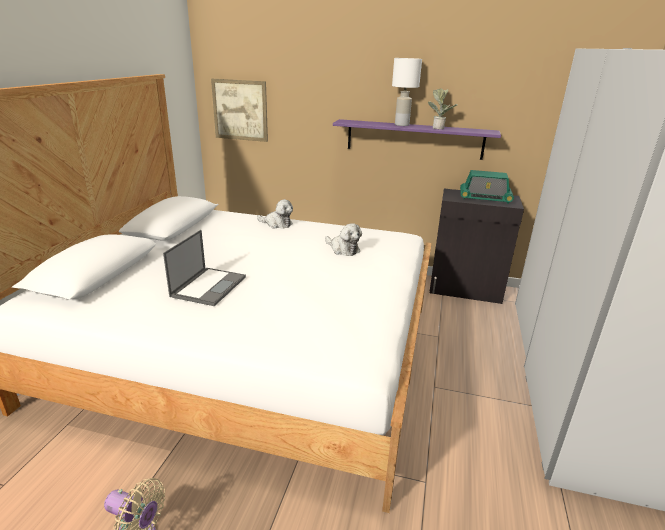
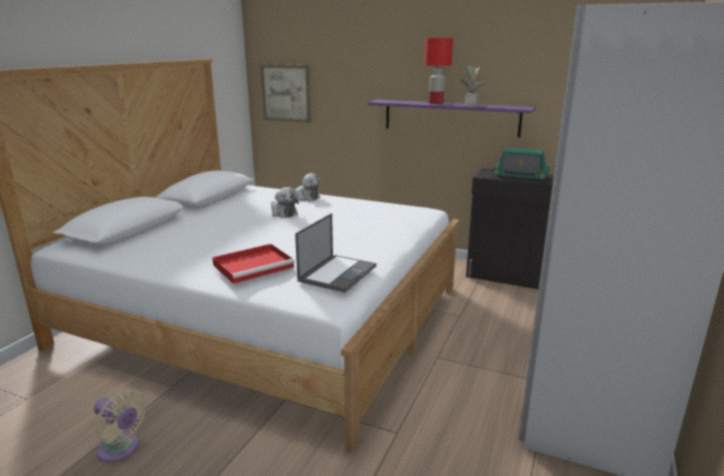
camera: 10 degrees right, 5 degrees down
(209, 286) = (218, 241): laptop -> laptop (338, 273)
(265, 319) = (254, 266): none -> red tray
(343, 249) = (358, 219): plush toy -> plush toy (283, 213)
(402, 125) = (436, 103): white table lamp -> red table lamp

